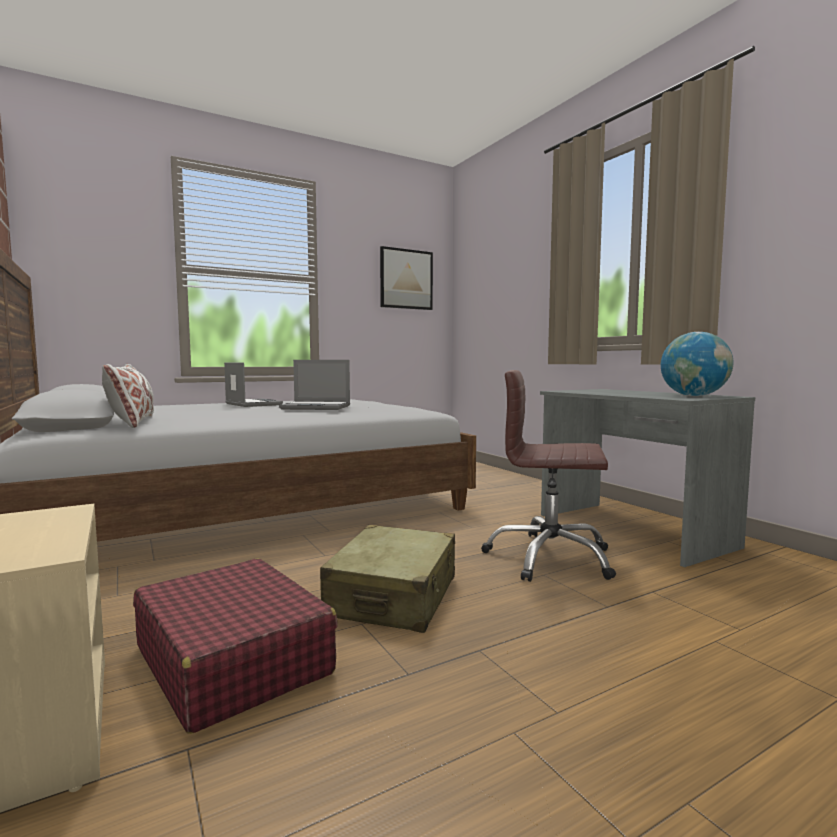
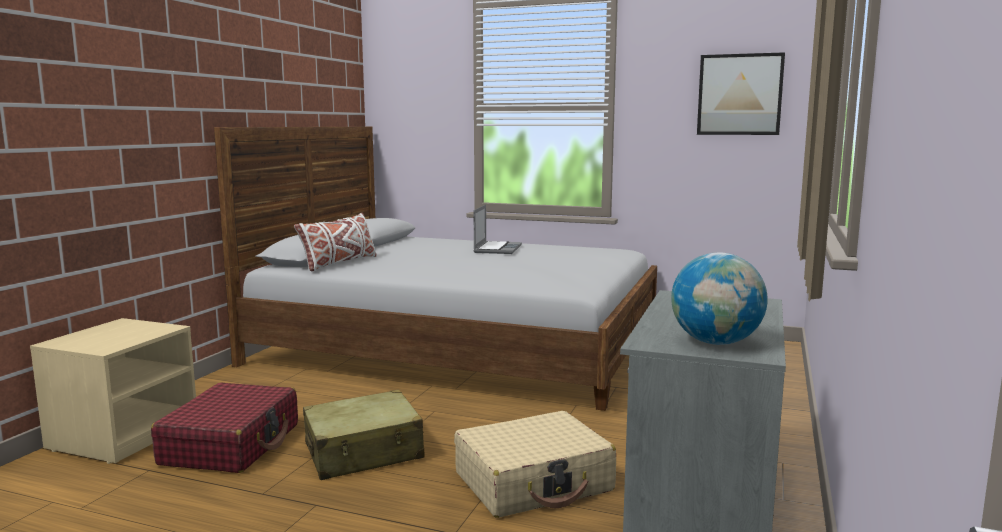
camera: 50 degrees right, 5 degrees up
(317, 407) = (495, 266): laptop -> none
(549, 558) = (534, 482): brown office chair -> beige suitcase

